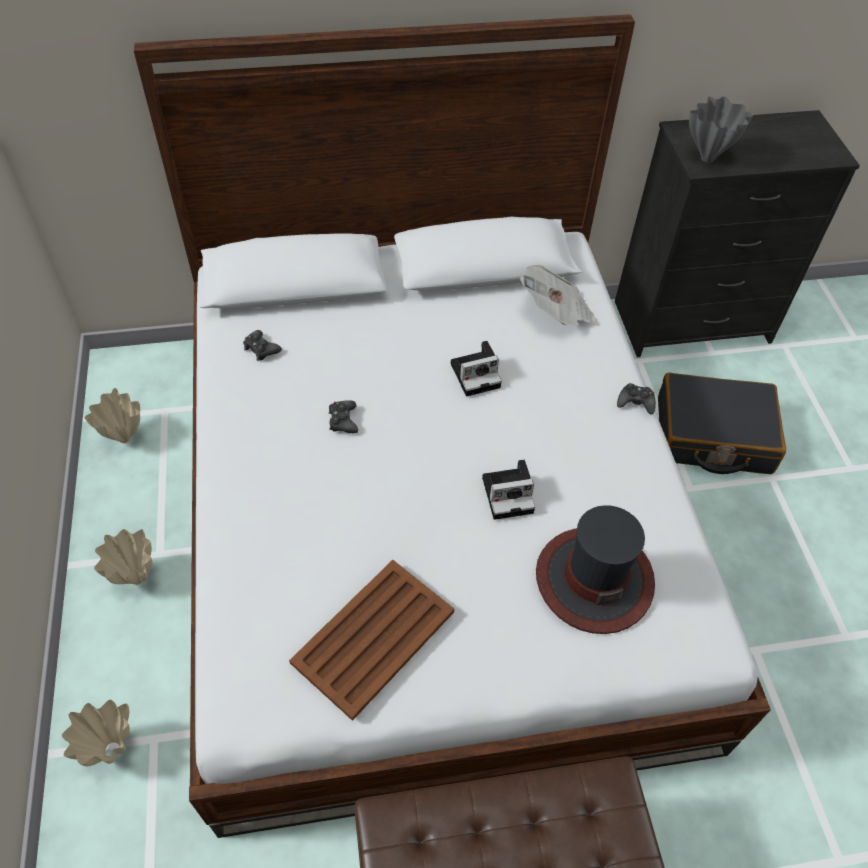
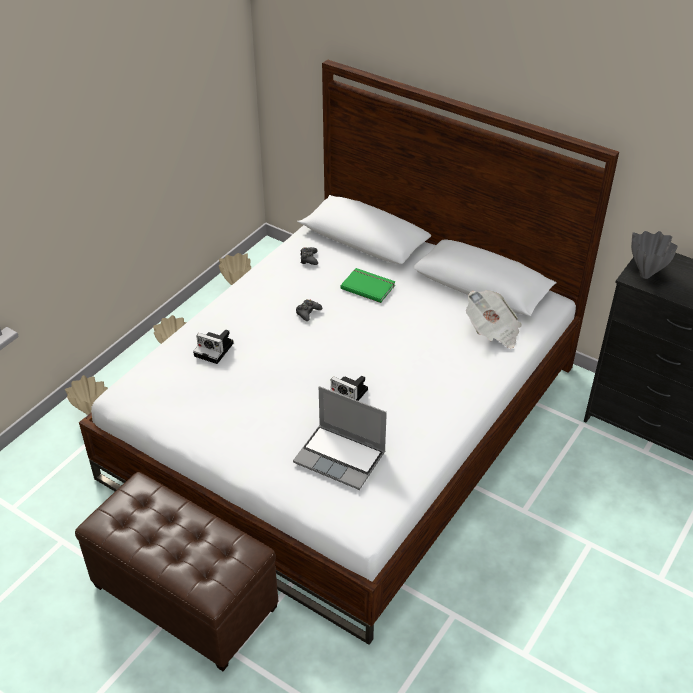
camera: 45 degrees right, 10 degrees down
(370, 341) = (368, 286): none -> green book
(375, 636) = (209, 406): brown tray -> none
(477, 374) = (405, 333): camera -> camera (215, 349)
(593, 579) = (341, 457): hat -> laptop
(636, 402) = (479, 400): black game controller -> none
(712, 436) = (579, 495): black suitcase -> none

